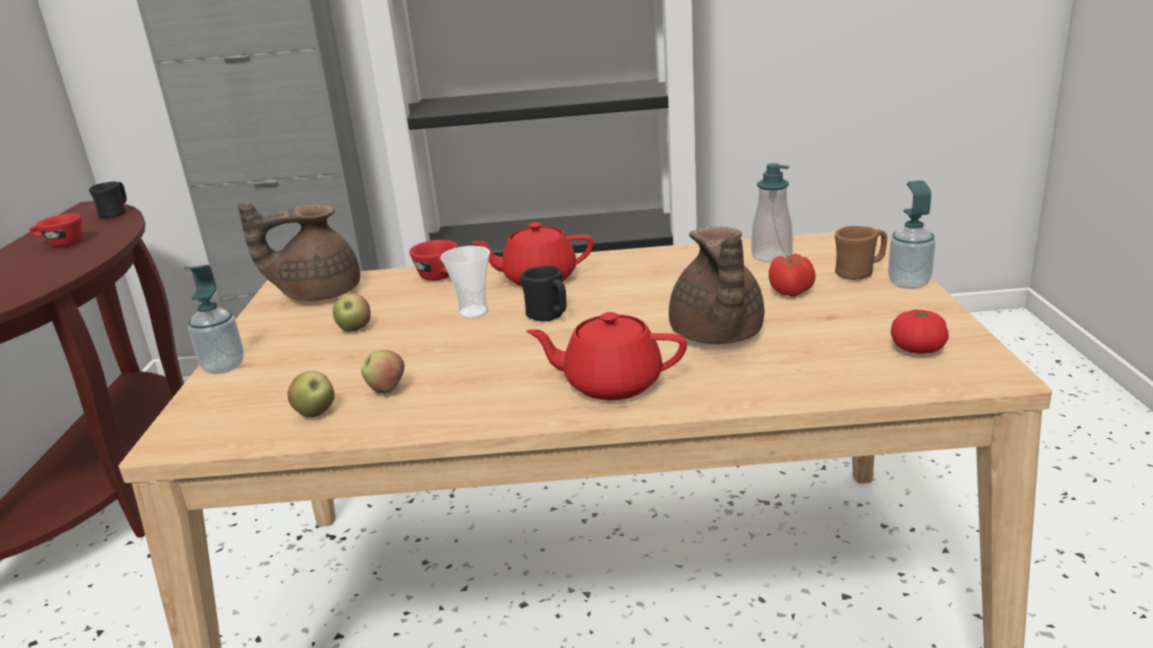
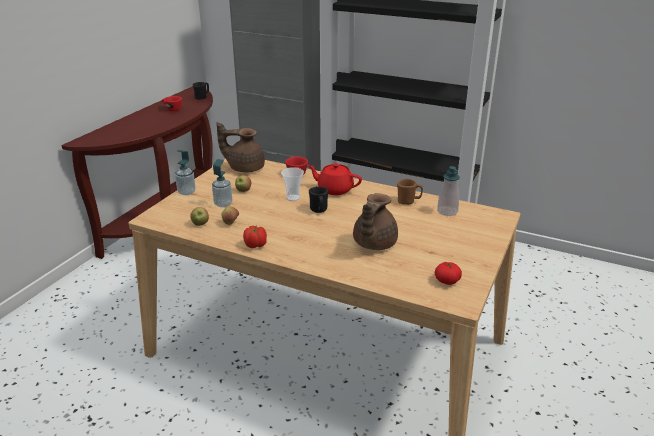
camera: 25 degrees right, 5 degrees up
(611, 384) = (309, 250): red teapot -> none
(791, 292) = (431, 234): tomato -> tomato (256, 245)
(859, 273) = (474, 235): brown mug -> brown mug (408, 201)
(909, 283) = (490, 248): soap dispenser -> soap dispenser (223, 204)

